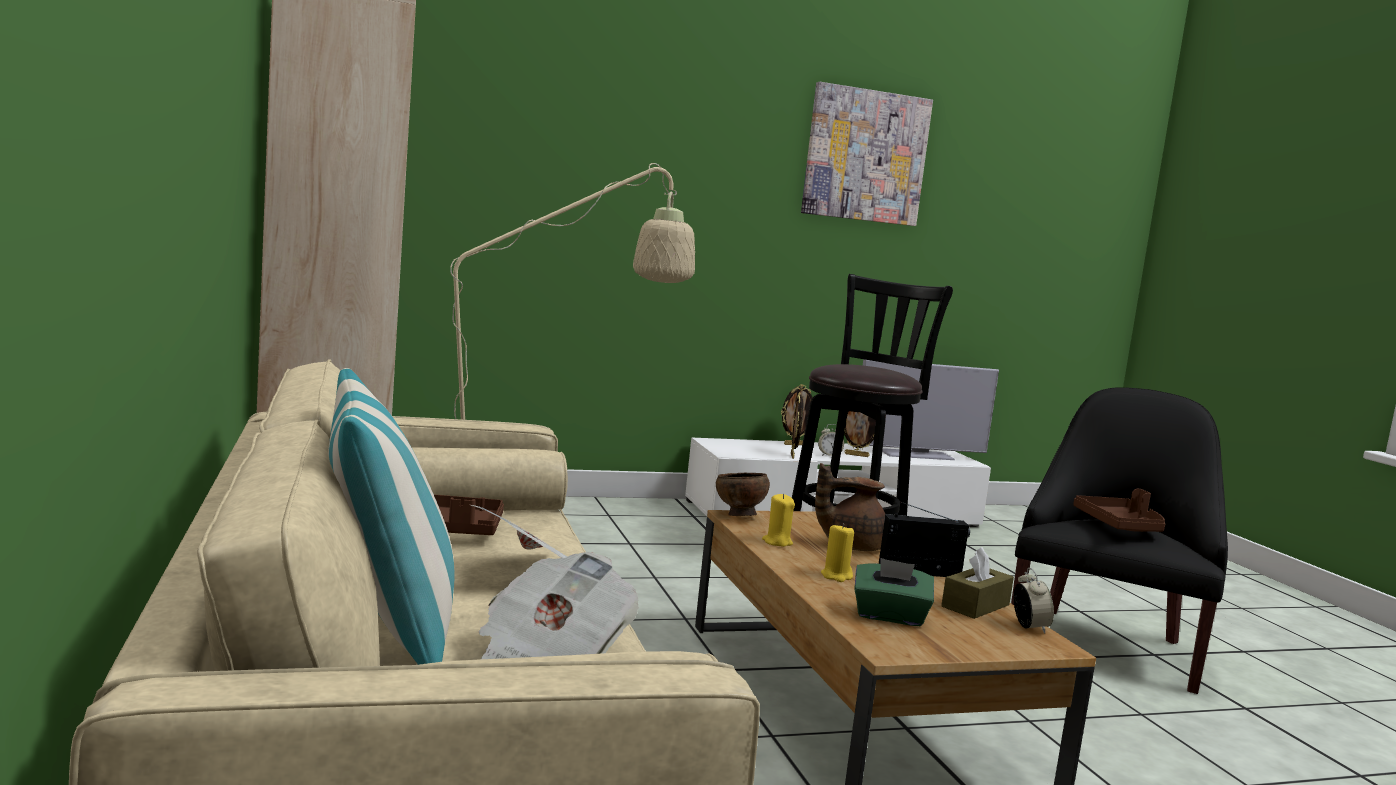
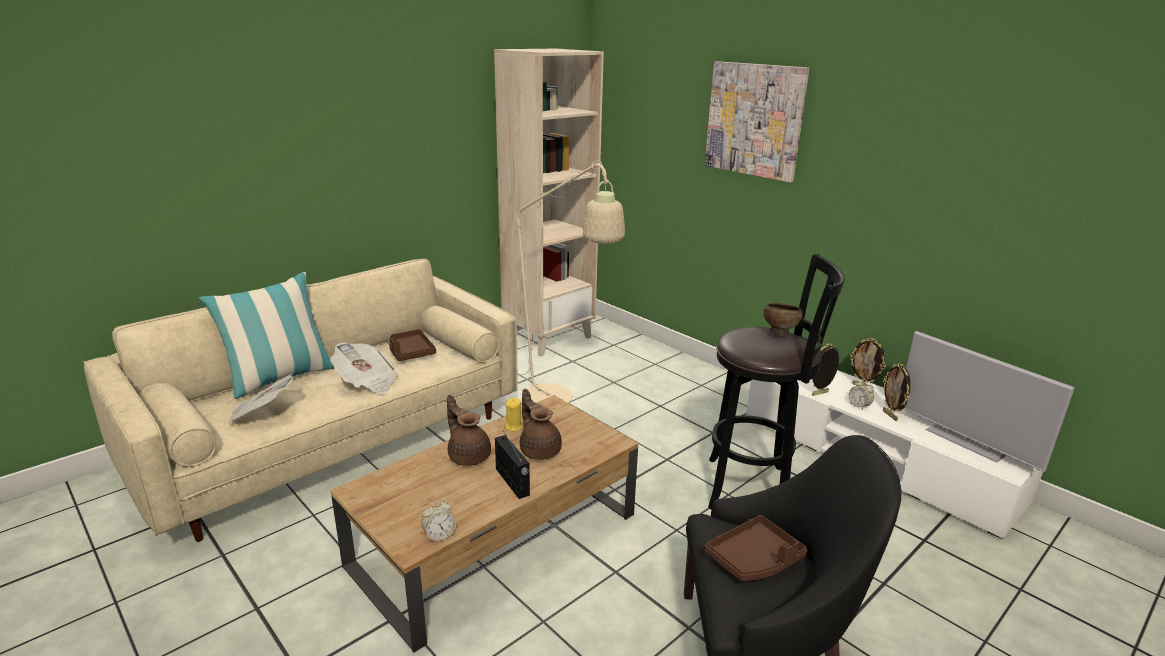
camera: 65 degrees right, 15 degrees up
(738, 516) = (552, 405): brown bowl -> brown bowl (779, 334)
(836, 576) = (468, 455): yellow candle -> brown teapot
(865, 156) = (979, 126): picture -> picture (754, 120)
(889, 616) = (411, 483): green tissue box -> none
(975, 606) = (462, 510): brown tissue box -> none

